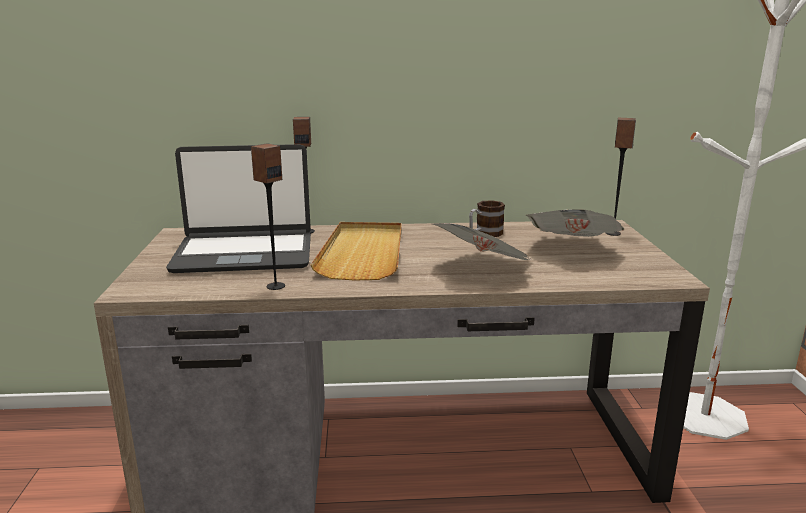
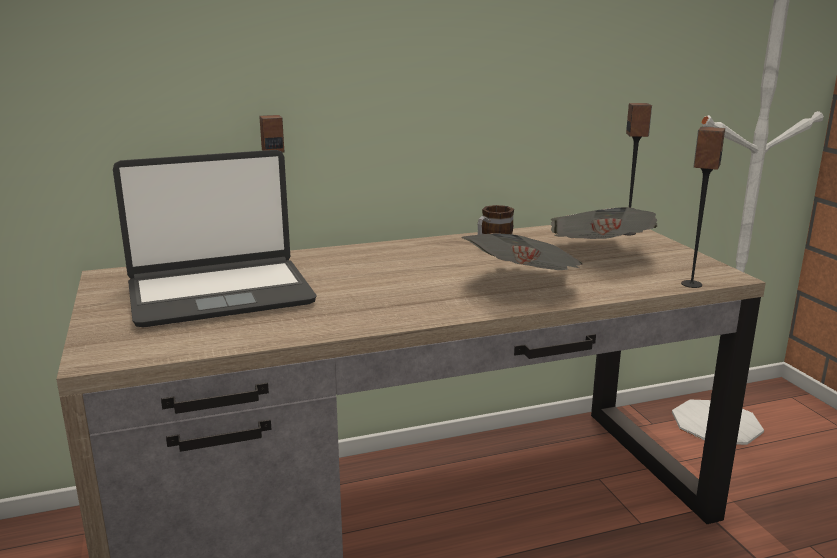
camera: 15 degrees left, 0 degrees up
(275, 286) = (291, 330): speaker -> speaker (691, 284)
(363, 254) = (370, 280): beige tray -> none

